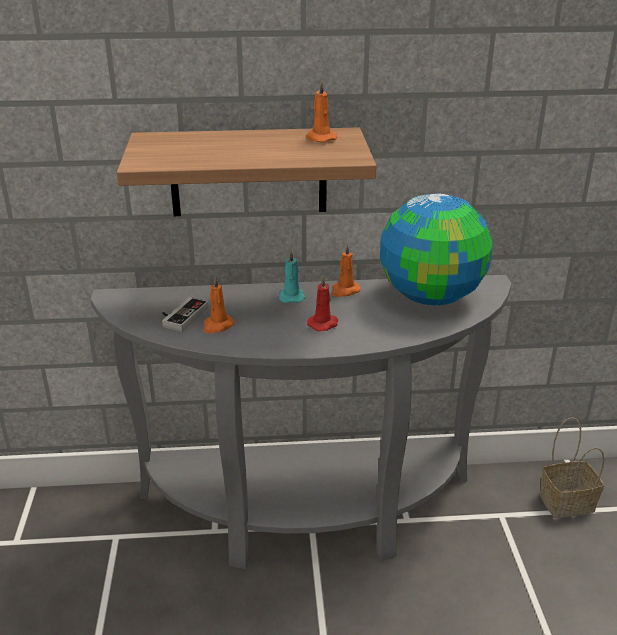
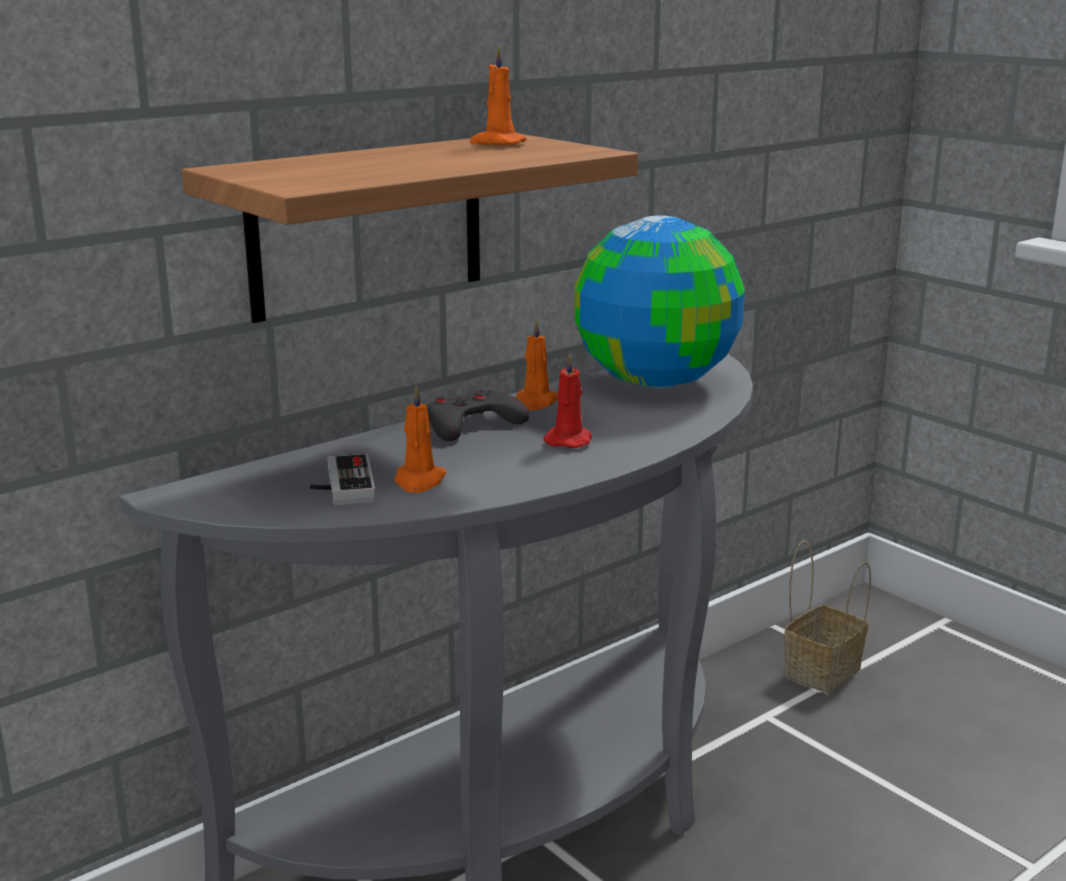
camera: 35 degrees left, 10 degrees down
(291, 296) = (472, 425): turquoise candle -> grey game controller

